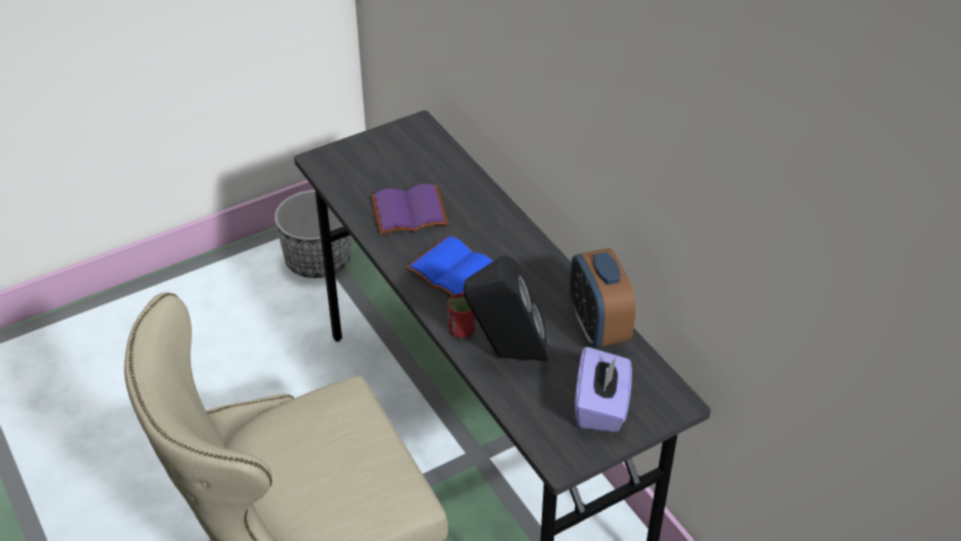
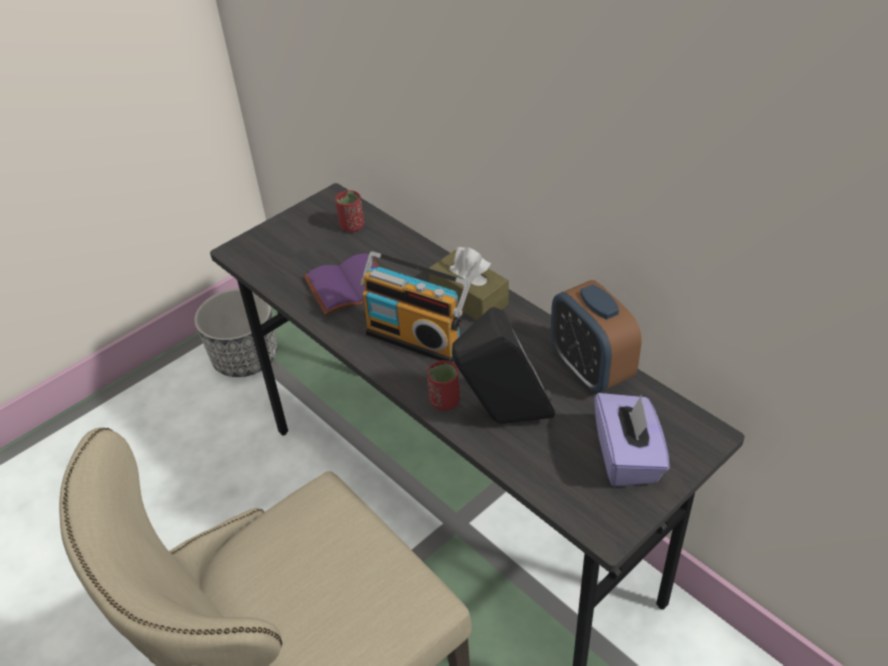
camera: 10 degrees left, 0 degrees up
(428, 156) = (352, 226): none -> red cup
(455, 269) = (417, 337): blue book -> radio
(513, 243) = (469, 298): none -> brown tissue box

